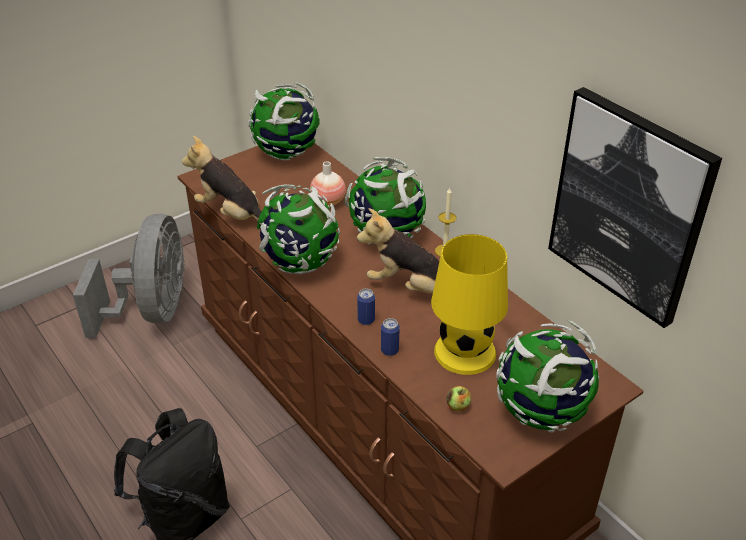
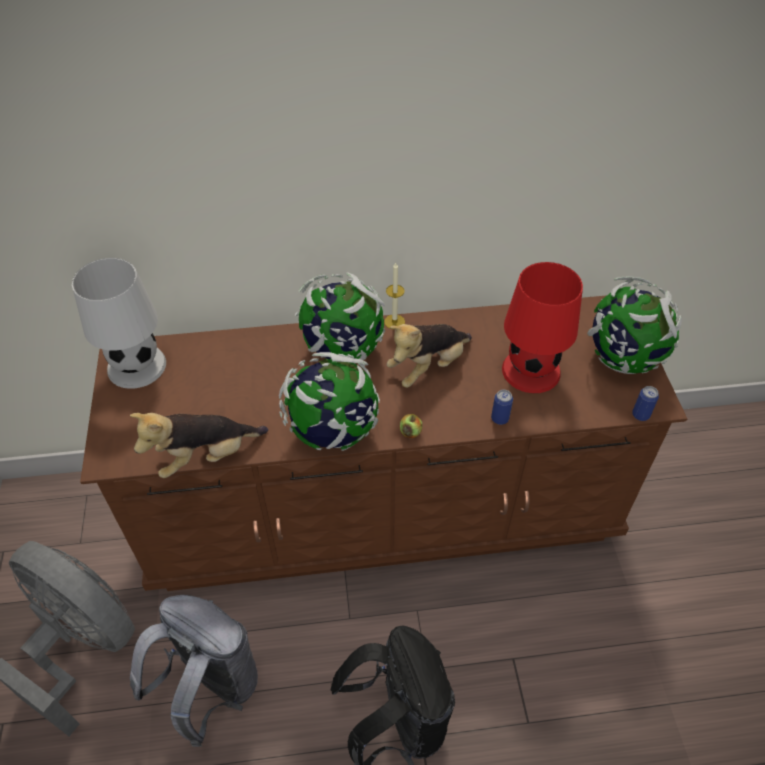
camera: 60 degrees left, 10 degrees up
(155, 391) = (211, 688): none -> grey backpack
(287, 153) = (137, 366): globe -> white table lamp
(328, 201) = (252, 369): vase -> none
(366, 320) = (450, 417): can -> can (640, 415)
(458, 406) = (591, 405): apple -> apple (410, 432)
(464, 352) = (530, 371): yellow table lamp -> red table lamp
(628, 206) = (599, 165): picture -> none

